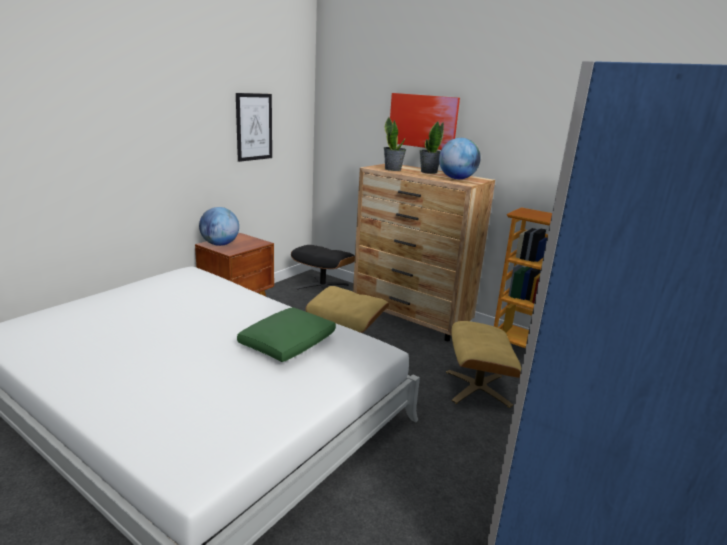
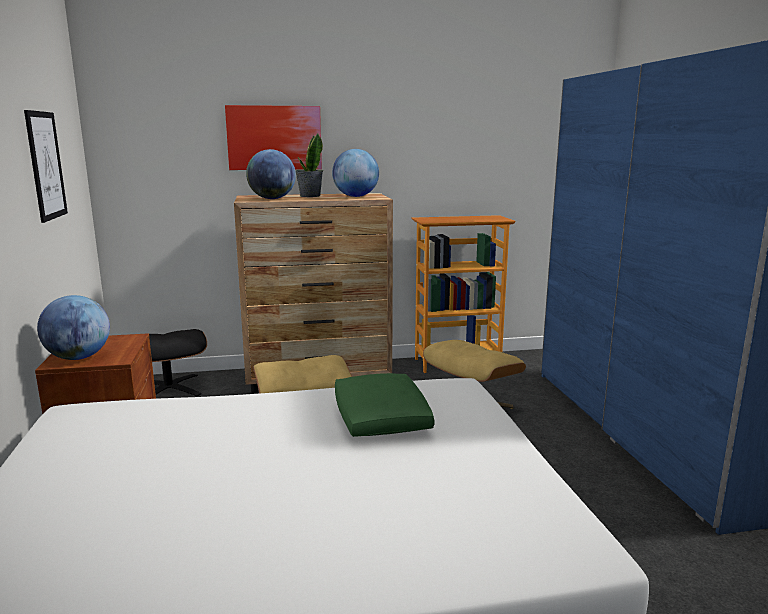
camera: 45 degrees left, 5 degrees down
(393, 169) = (272, 199): potted plant -> globe

